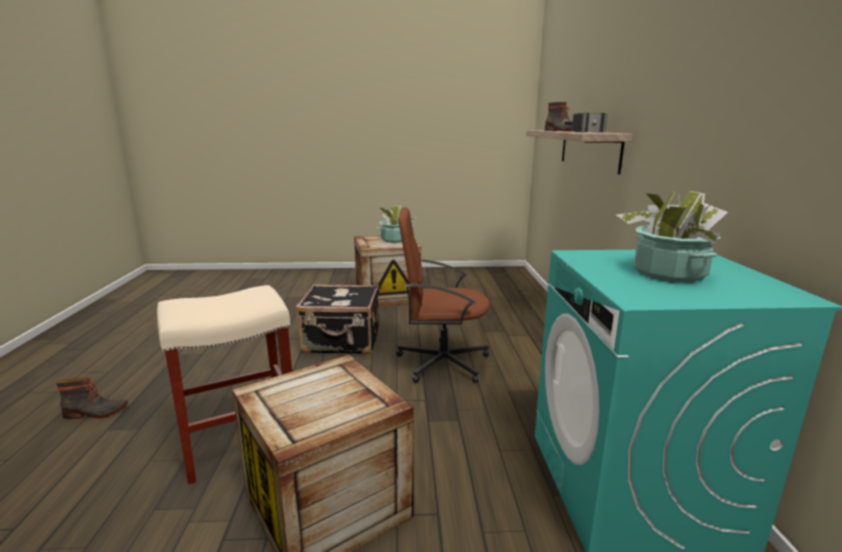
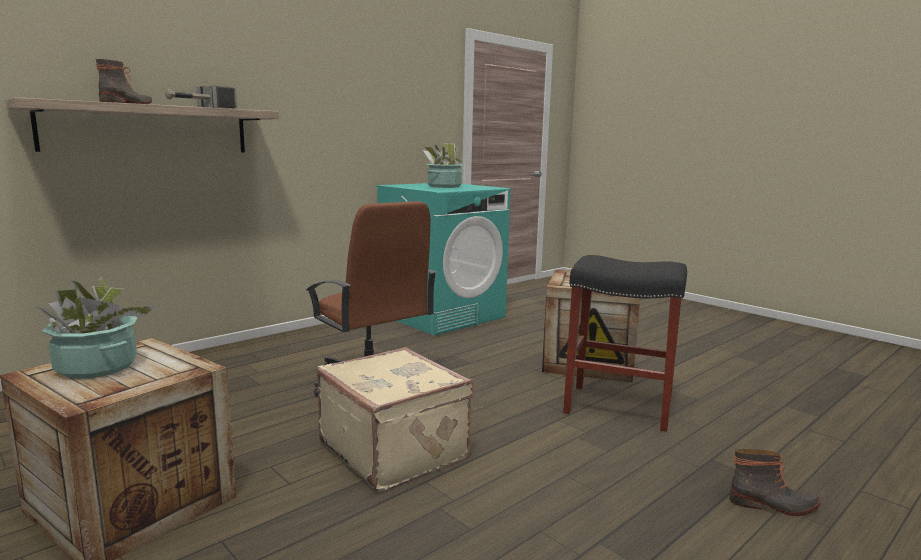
camera: 130 degrees left, 5 degrees down
(95, 413) = (773, 505): boot -> boot turned 150 degrees clockwise
(238, 444) = (620, 407): beige stool -> black stool
(342, 342) = (395, 450): black suitcase -> beige suitcase

